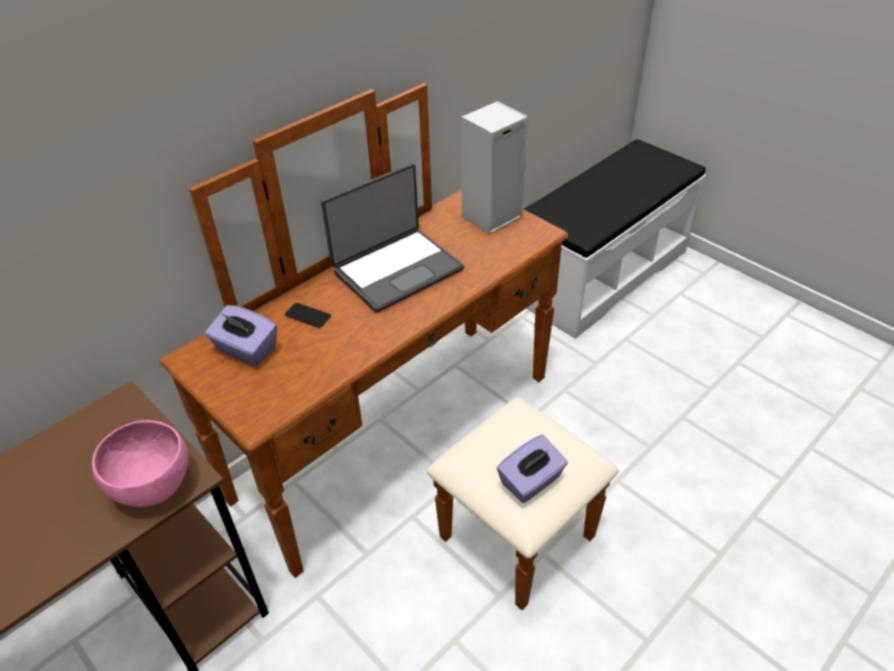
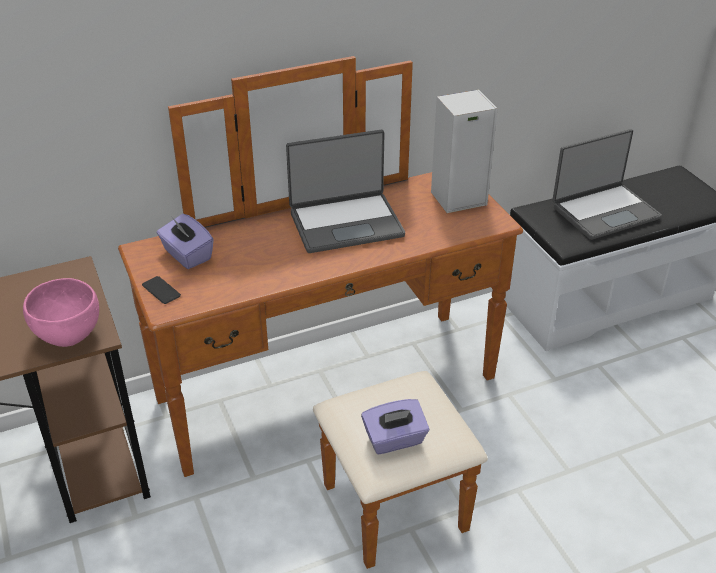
camera: 20 degrees right, 5 degrees down
(308, 316) = (250, 241): phone -> phone (161, 290)
(599, 197) = (604, 211): none -> laptop

